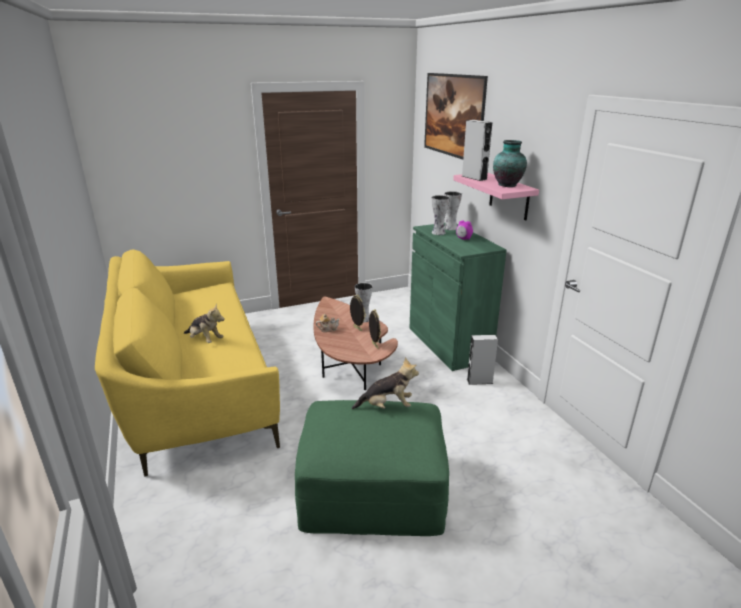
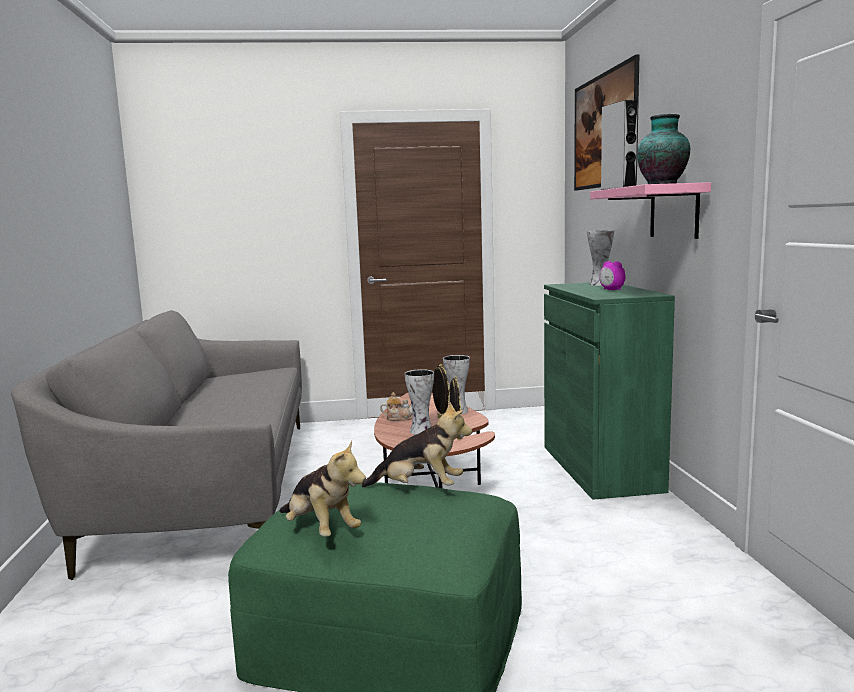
camera: 15 degrees right, 15 degrees down
(195, 384) = (206, 487): yellow sofa -> grey sofa
(205, 340) = (215, 411): plush toy -> plush toy (320, 530)
(438, 233) = (577, 287): vase -> vase (421, 431)
(479, 381) = (635, 515): grey speaker -> none

